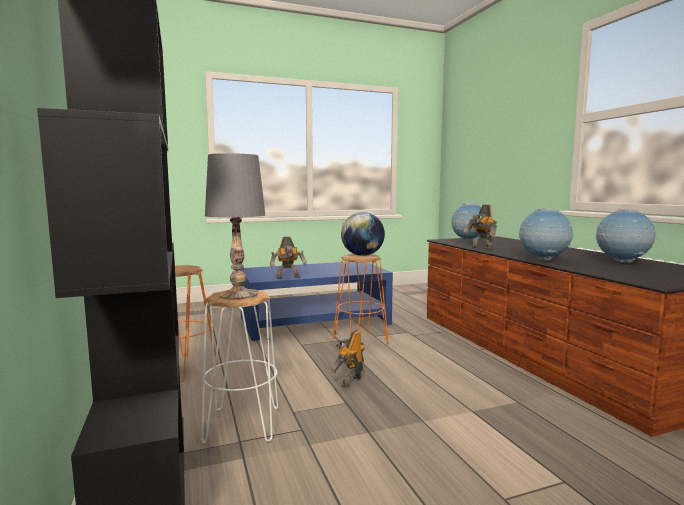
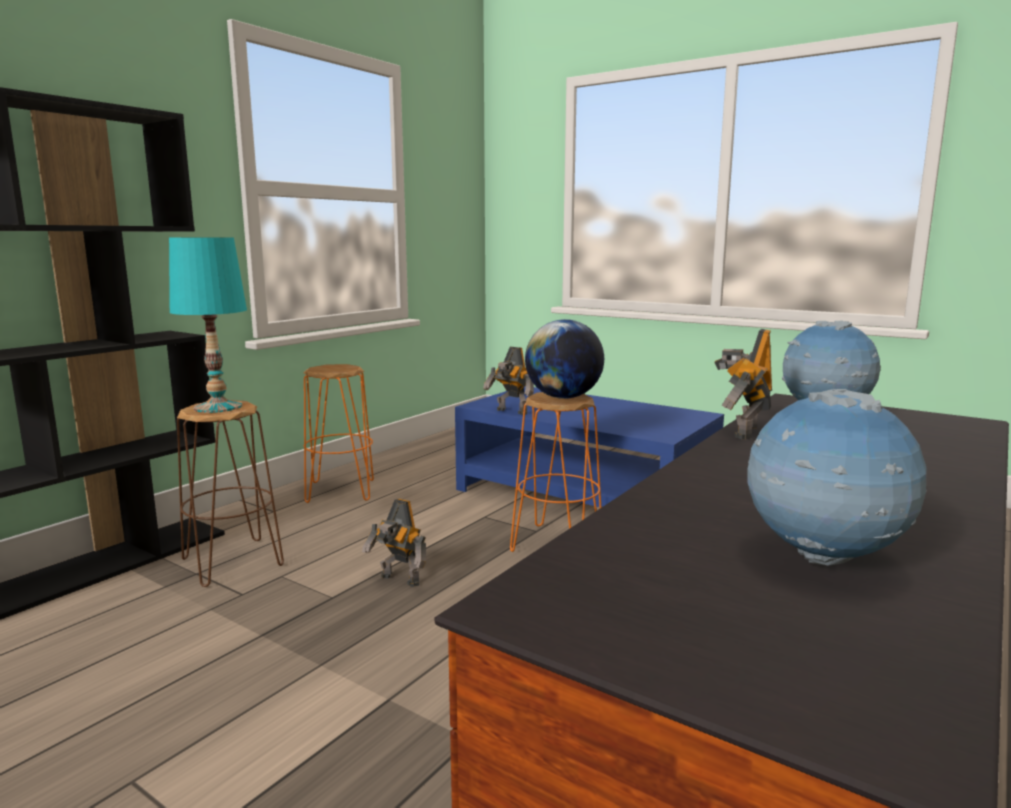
camera: 55 degrees right, 5 degrees up
(238, 294) = (217, 407): grey table lamp -> turquoise table lamp
(242, 424) = (233, 562): white stool -> brown stool
(350, 381) = (398, 581): toy robot -> toy robot turned 150 degrees counterclockwise
(543, 260) = (676, 485): globe -> none

